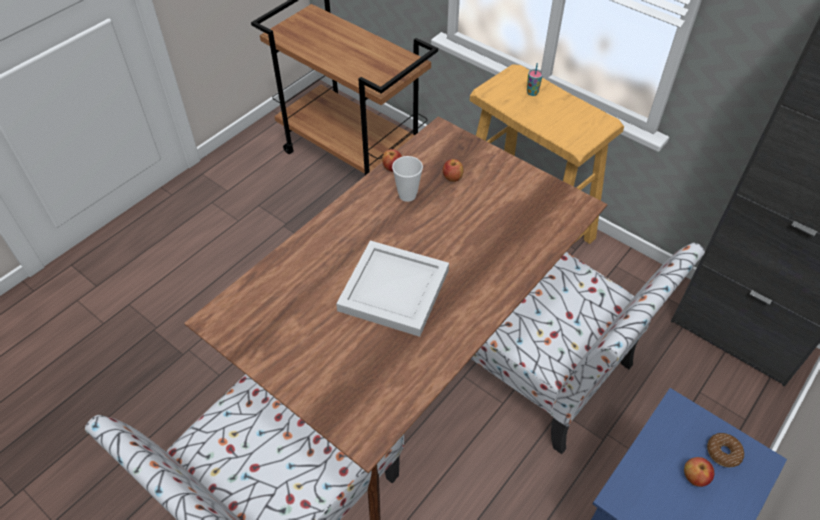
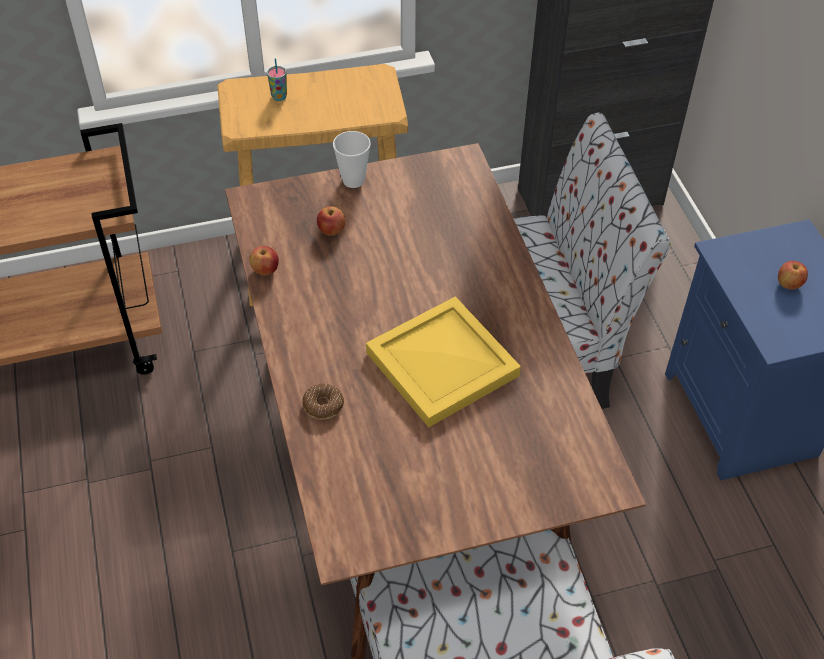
camera: 55 degrees left, 0 degrees up
(395, 291) = (444, 364): white tray -> yellow tray
(407, 195) = (319, 280): cup -> cup (353, 180)
(723, 452) = (779, 251): donut -> donut (323, 405)

